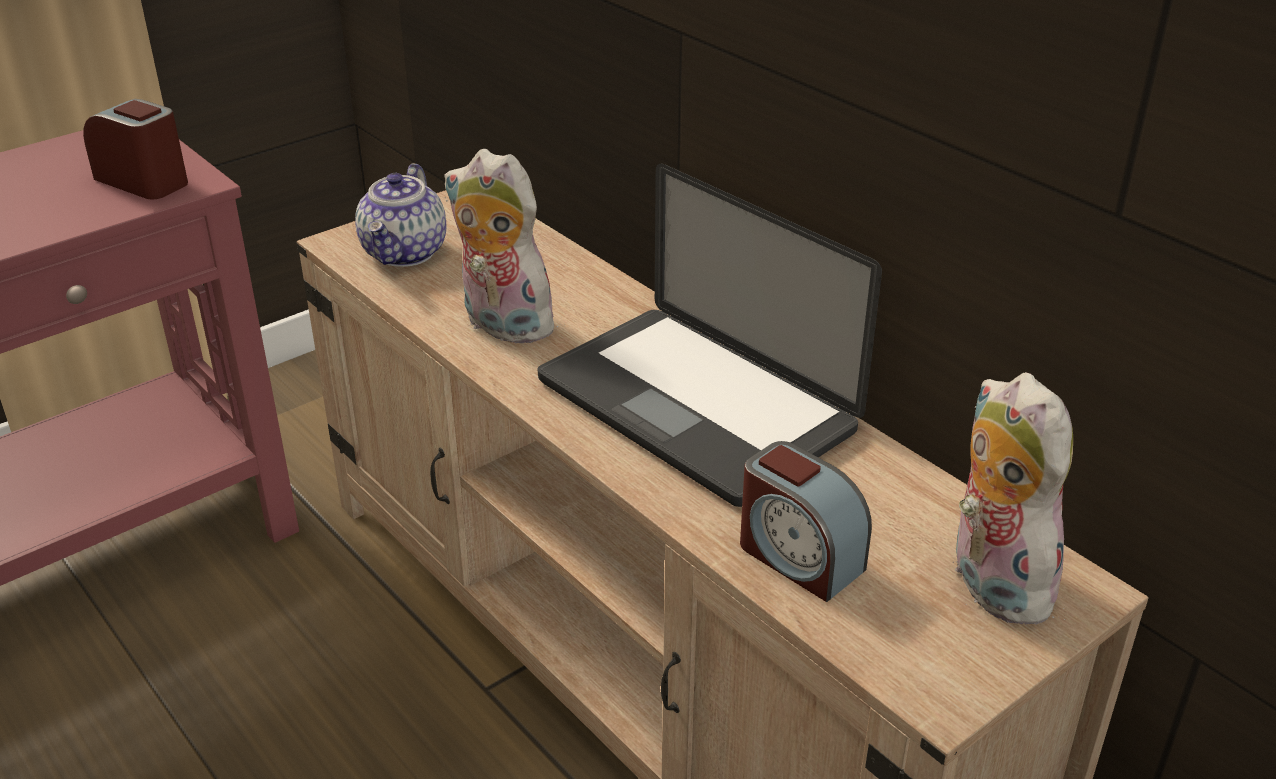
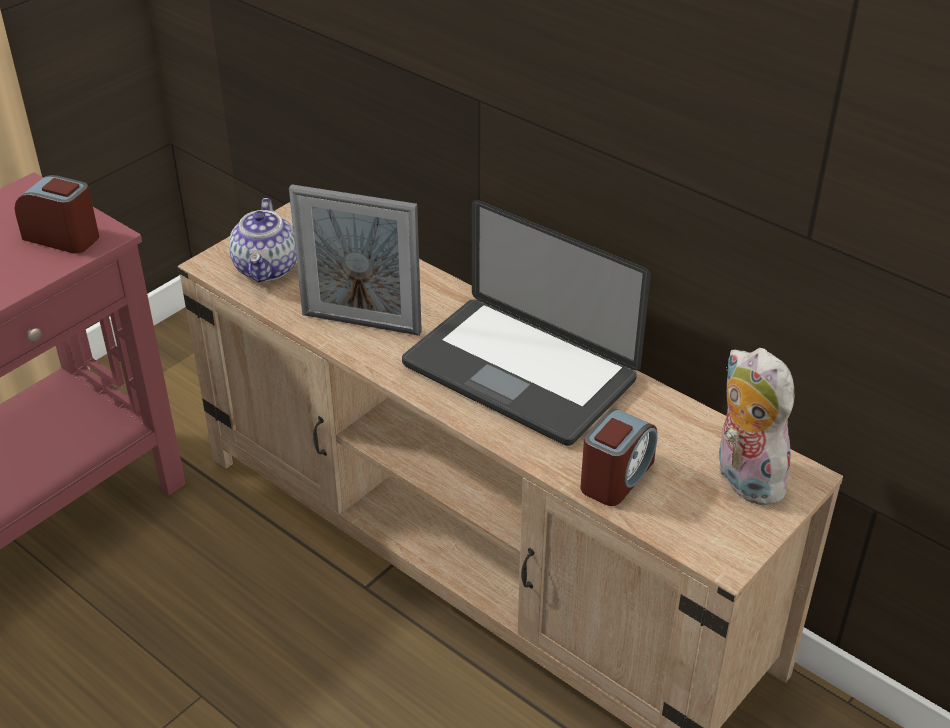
camera: 10 degrees left, 5 degrees up
(501, 326) = (361, 323): plush toy -> picture frame
(798, 557) = (616, 477): alarm clock -> alarm clock turned 90 degrees counterclockwise

